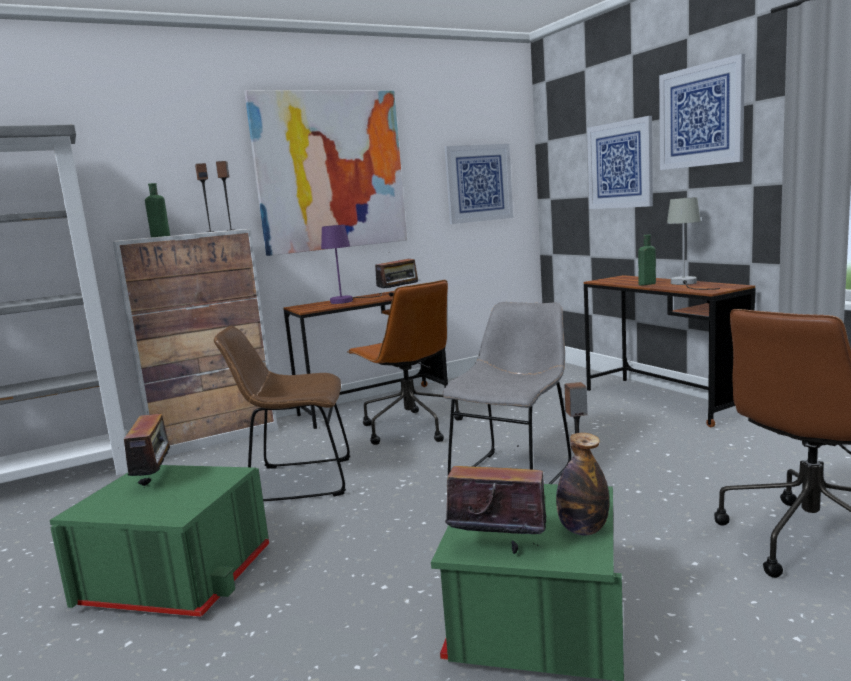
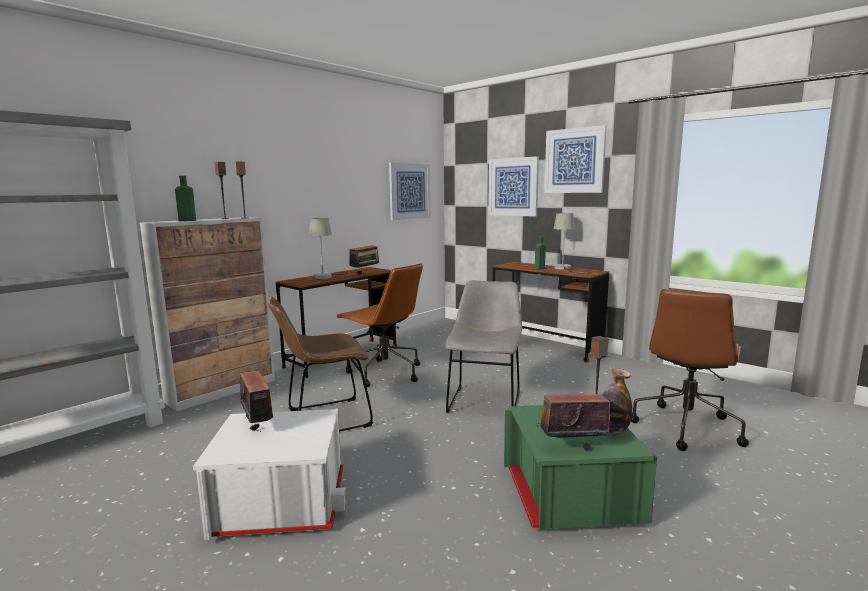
camera: 20 degrees left, 0 degrees up
(177, 576) = (280, 502): green storage box -> white storage box
(330, 171) = (312, 175): picture -> none
(348, 301) = (327, 276): purple table lamp -> grey table lamp

